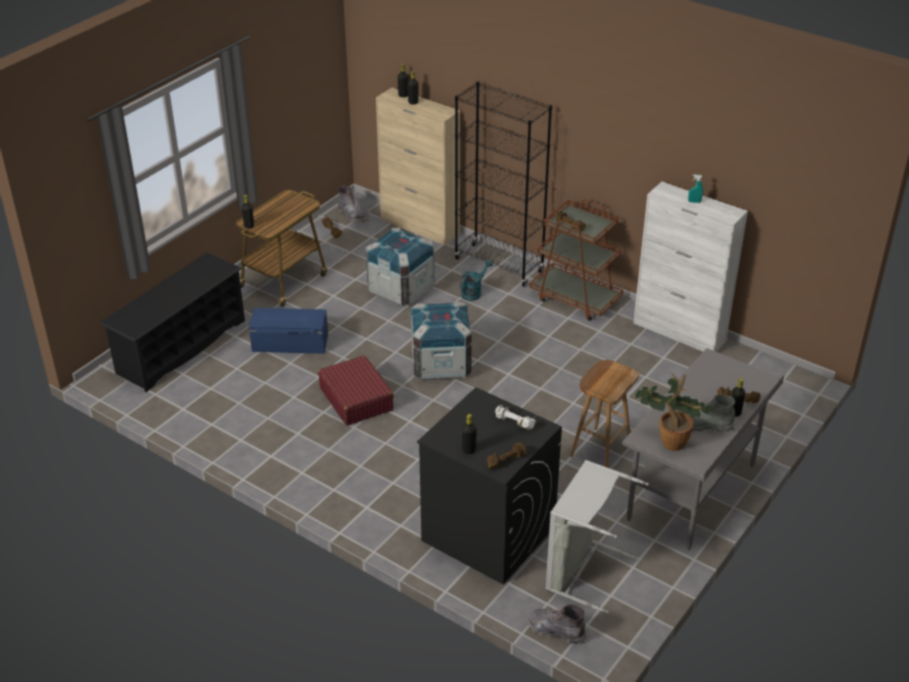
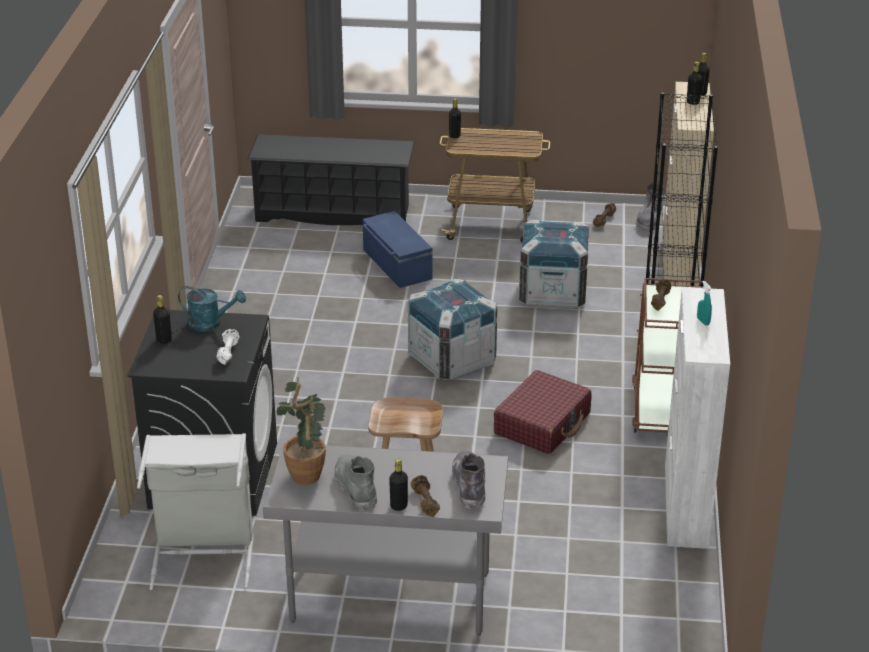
camera: 60 degrees right, 5 degrees down
(356, 399) = (348, 330): red suitcase -> red suitcase (542, 423)
(473, 292) = (598, 339): turquoise watering can -> turquoise watering can (210, 324)
(506, 460) = (164, 365): brown dumbbell -> none
(556, 630) = (105, 563): grey boot -> grey boot (469, 486)

